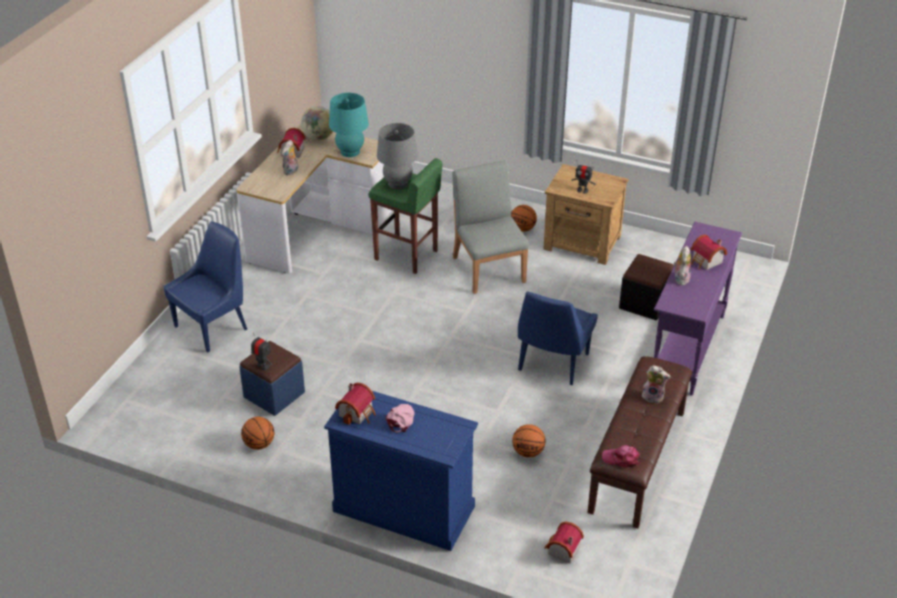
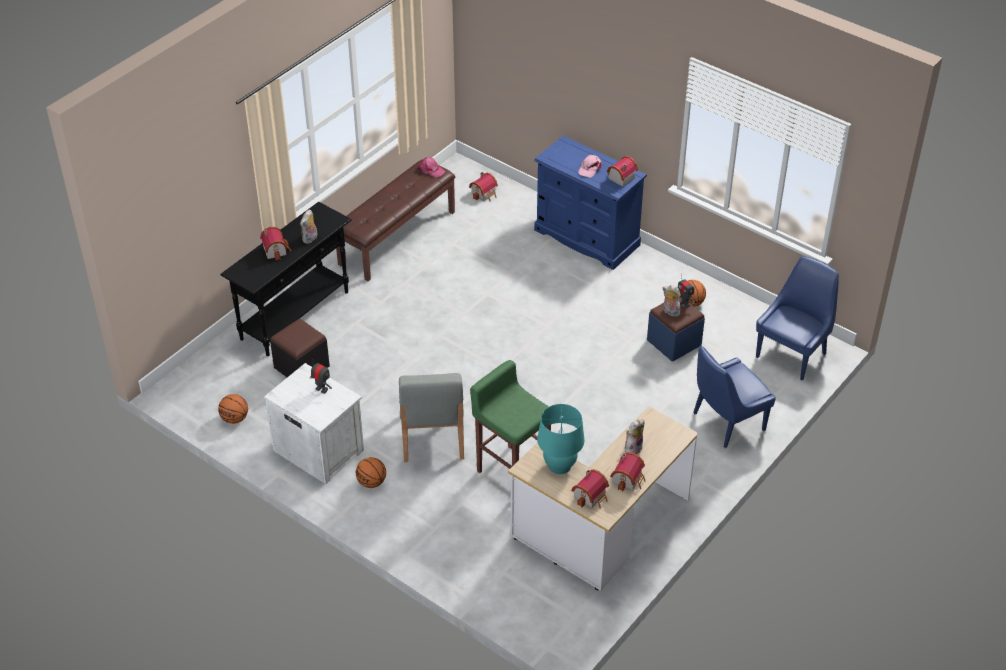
camera: 165 degrees left, 5 degrees up
(319, 138) = (591, 496): globe -> toy house
(398, 183) = (518, 412): grey table lamp -> none
(528, 452) = (477, 258): basketball -> basketball (235, 418)
(552, 364) = (421, 325): blue chair -> blue chair (792, 354)
(583, 243) = (318, 449): brown nightstand -> white nightstand
(653, 397) = (380, 206): plush toy -> plush toy (670, 312)
(687, 349) = (295, 315): purple console table -> black console table

